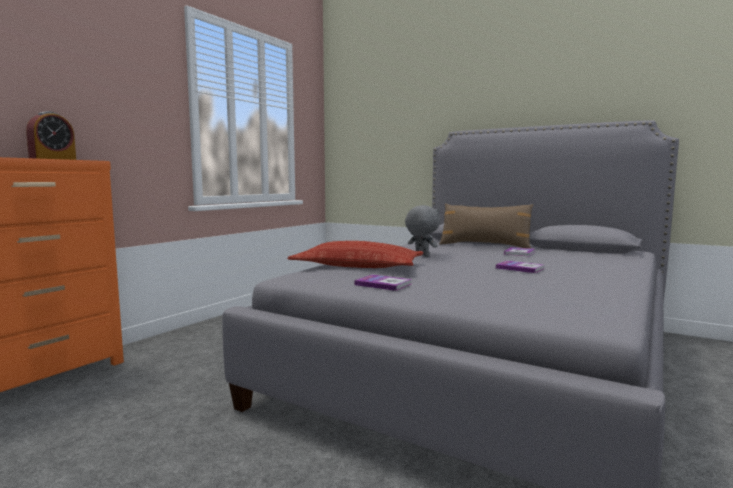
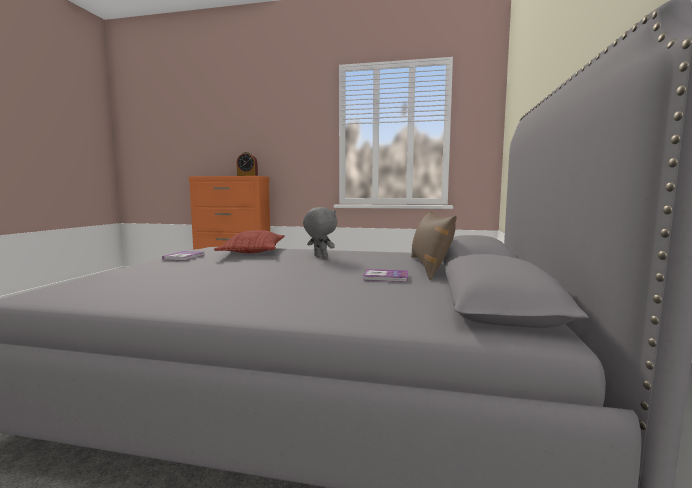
camera: 70 degrees right, 0 degrees up
(421, 256) = (320, 256): grey plush toy -> grey plush toy turned 75 degrees counterclockwise
(520, 268) = (264, 277): book -> none

